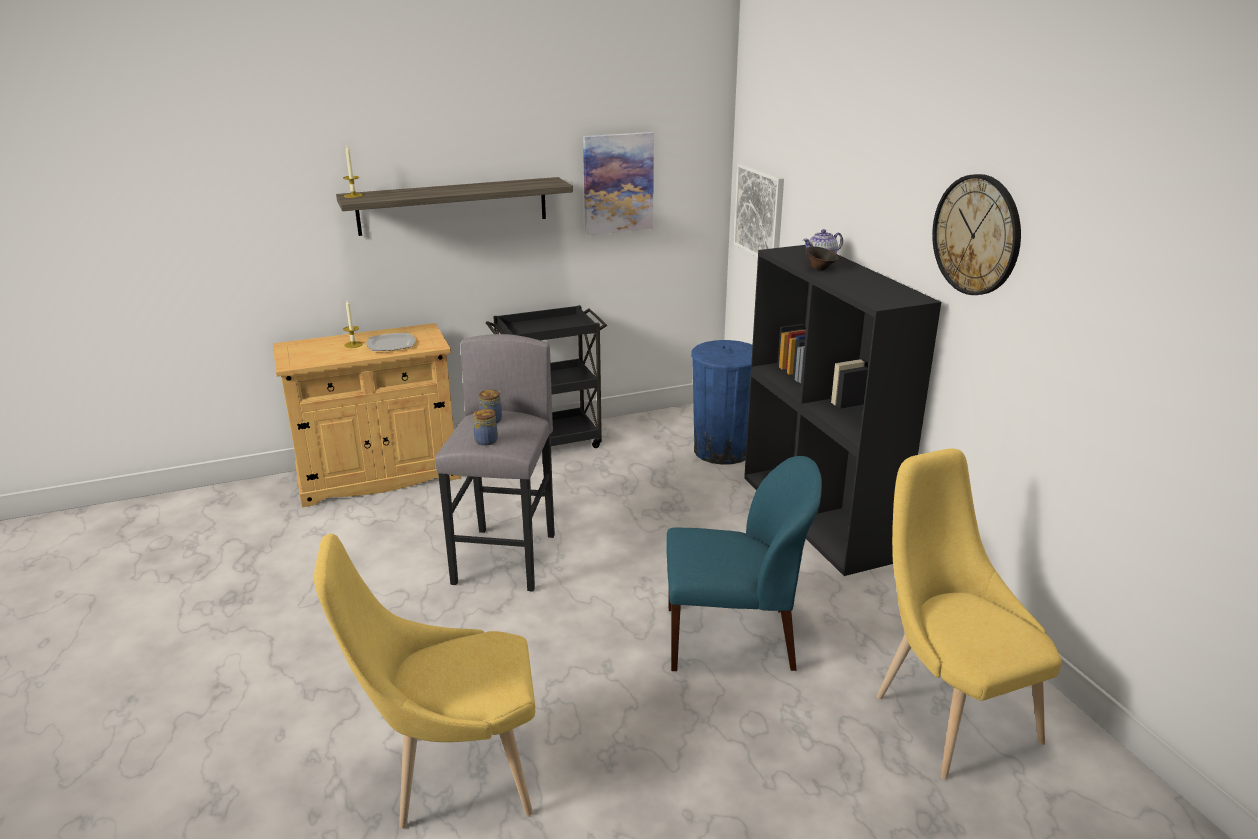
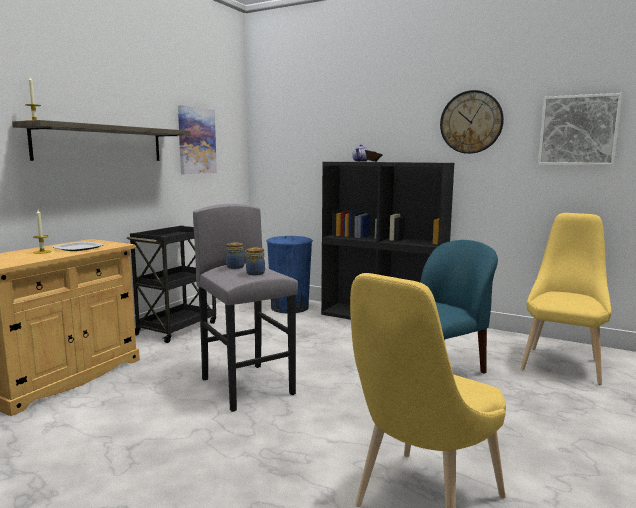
camera: 40 degrees left, 15 degrees down
(760, 213) = (280, 159): picture -> picture (578, 130)
(947, 712) = (562, 363): yellow chair -> yellow chair turned 90 degrees clockwise

